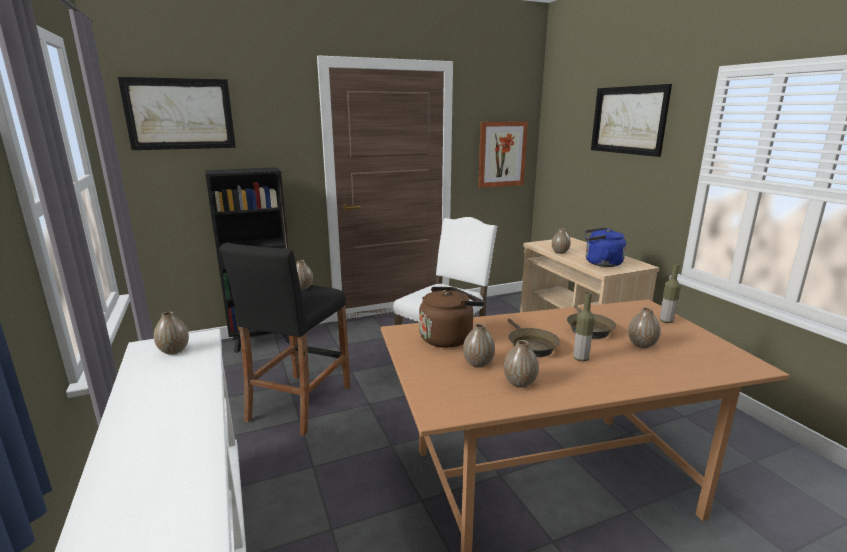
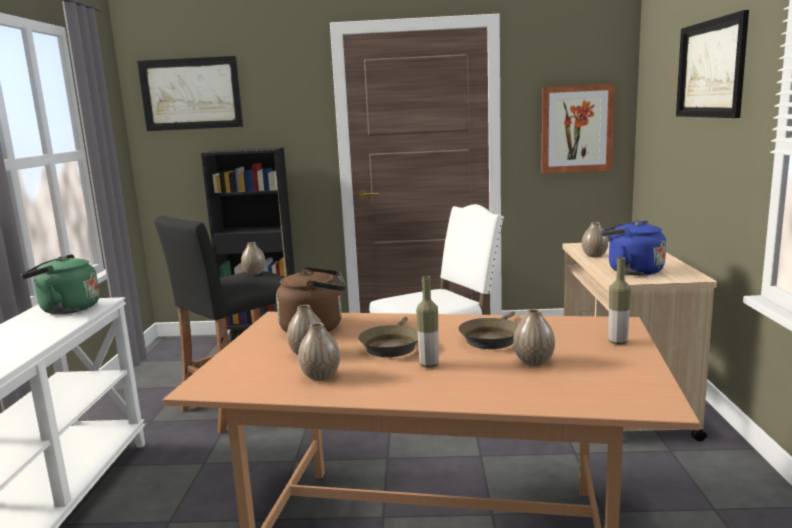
camera: 25 degrees right, 5 degrees down
(174, 351) = (66, 309): vase -> green kettle

